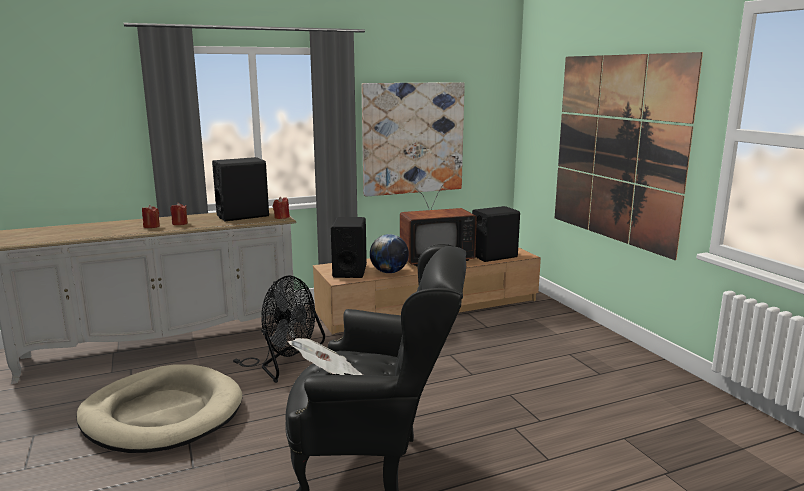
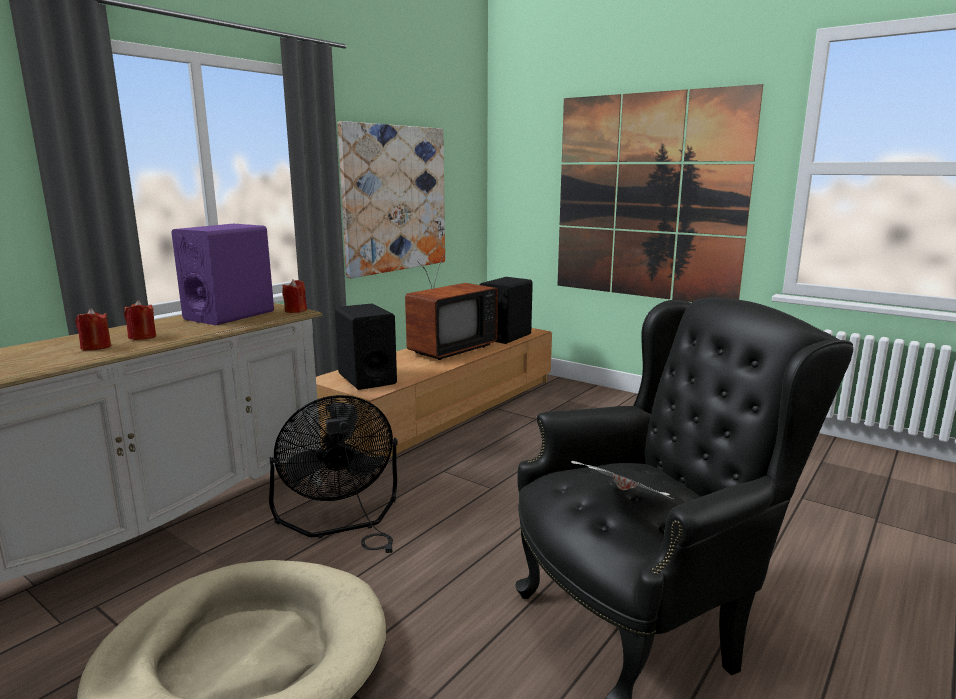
camera: 30 degrees left, 0 degrees up
(243, 216) = (230, 315): black speaker -> purple speaker
(283, 362) = (346, 522): black fan -> black fan turned 105 degrees counterclockwise
(389, 272) = (418, 371): globe -> none

